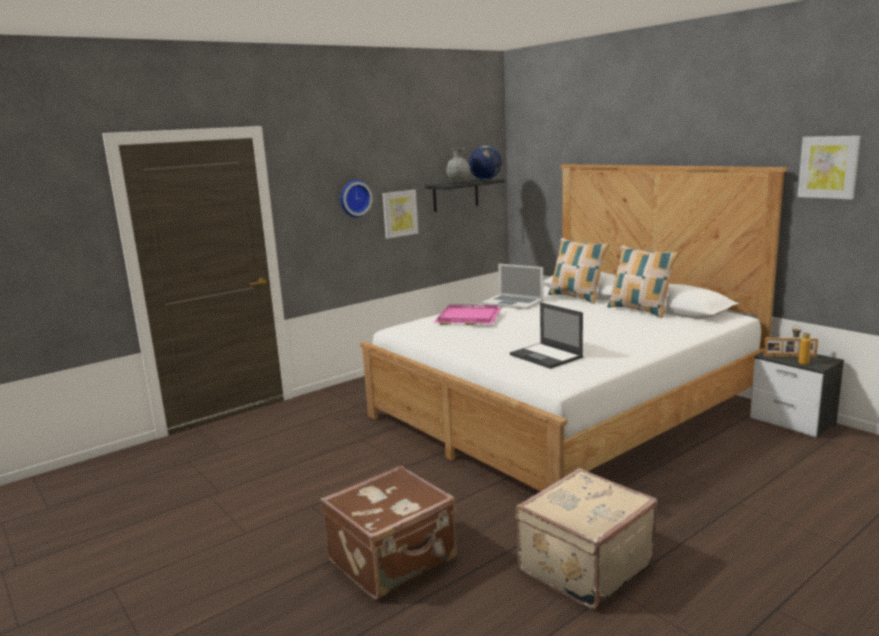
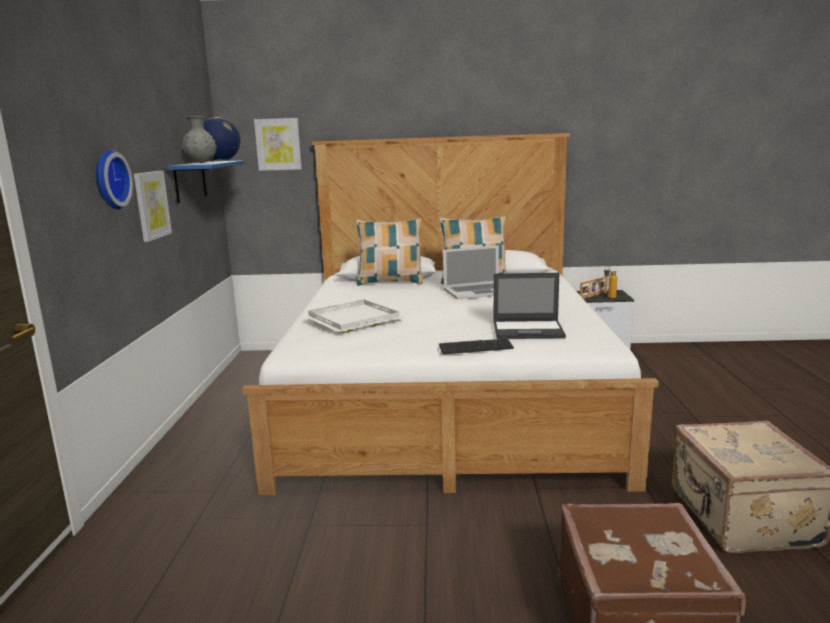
camera: 50 degrees left, 0 degrees up
(455, 195) = (190, 181): black shelf -> blue shelf
(467, 318) = (353, 320): pink tray -> white tray
(480, 356) = (475, 348): none -> keyboard
(513, 302) = (346, 298): laptop -> laptop (478, 291)
(828, 167) = (600, 131): picture -> picture (278, 144)

